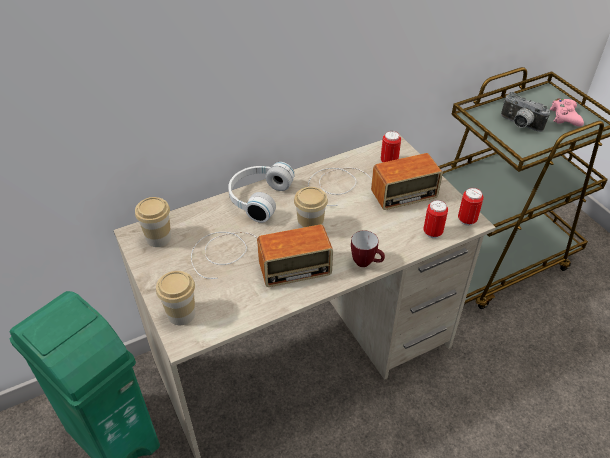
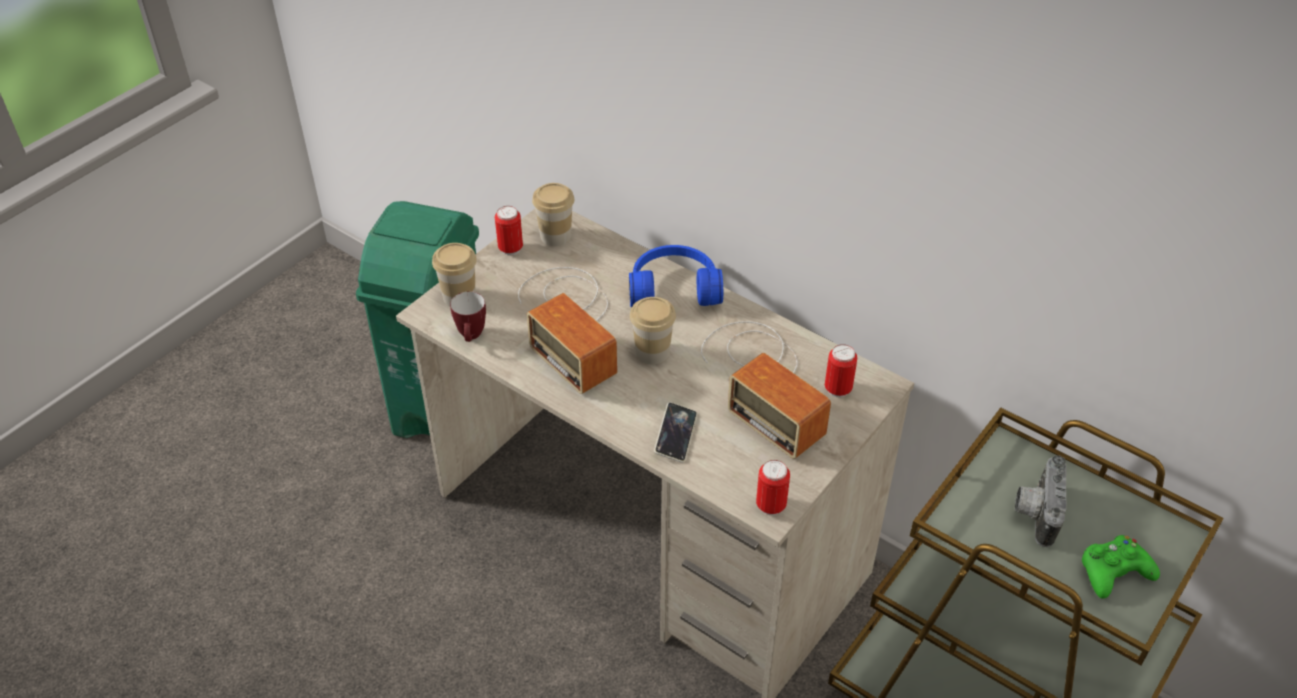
camera: 65 degrees right, 0 degrees up
(257, 198) = (673, 288): white headphones -> blue headphones
(366, 263) = (622, 423): mug -> mug (472, 337)
(390, 241) = (676, 435): none -> phone
(432, 232) = (720, 474): can -> can (510, 249)
(564, 117) = (1114, 572): pink game controller -> green game controller

